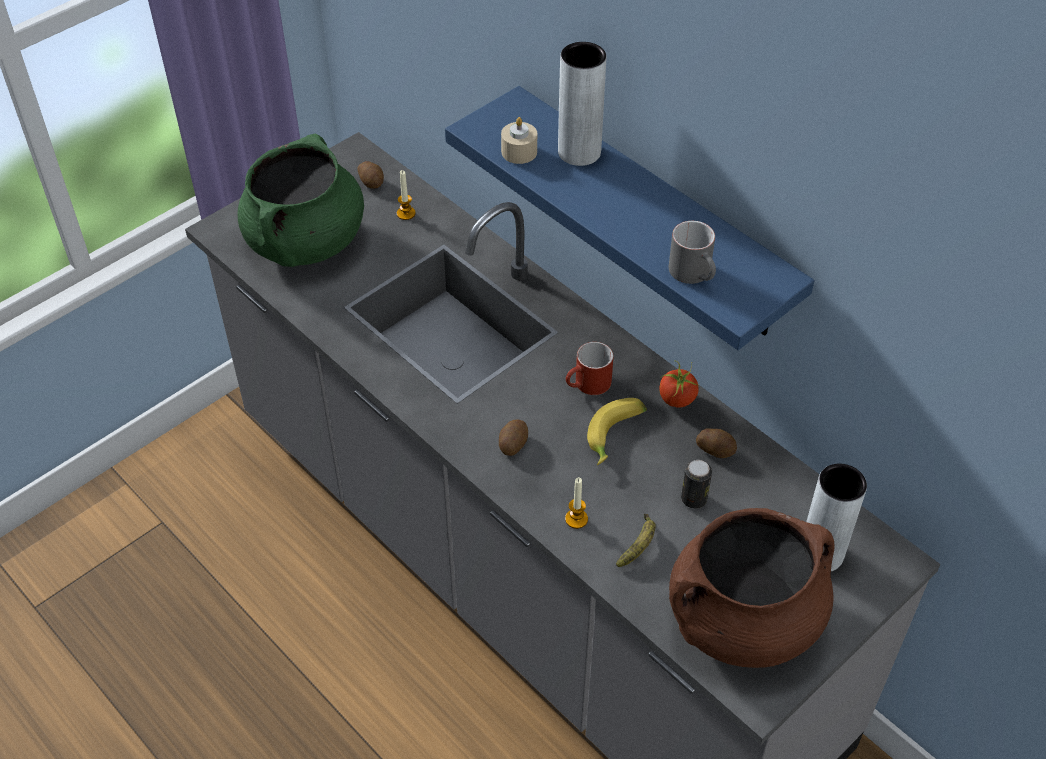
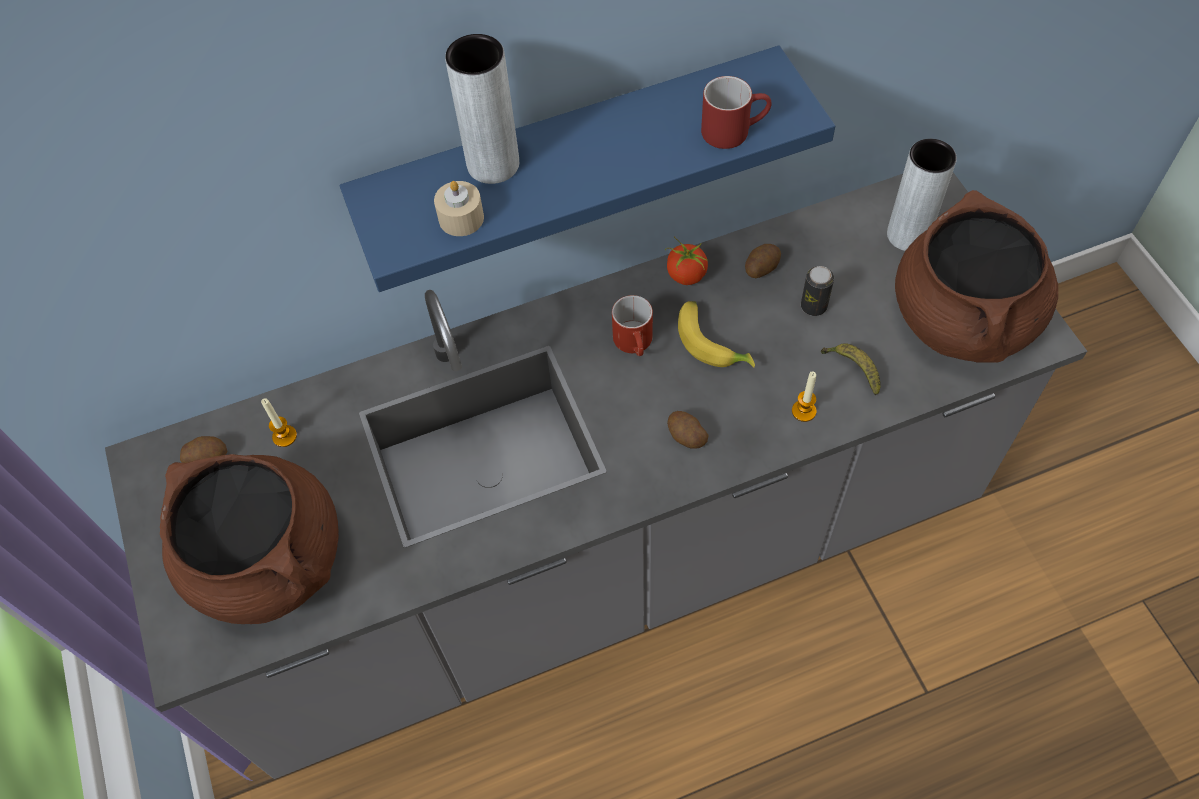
camera: 65 degrees left, 10 degrees up
(306, 242) = (269, 561): green cooking pot -> brown cooking pot
(695, 274) = (734, 129): grey mug -> red mug

